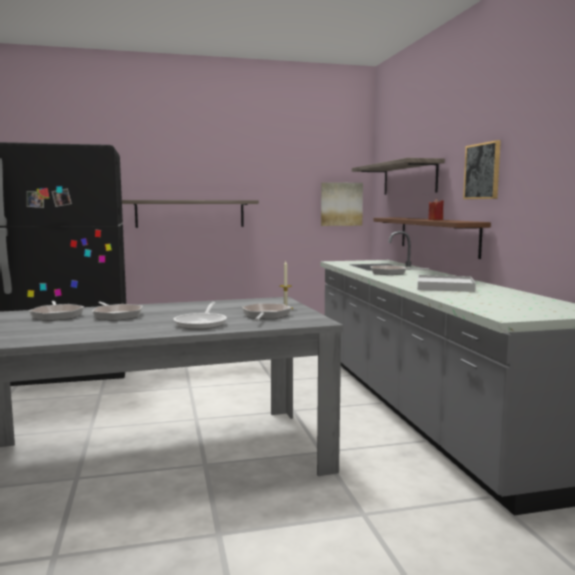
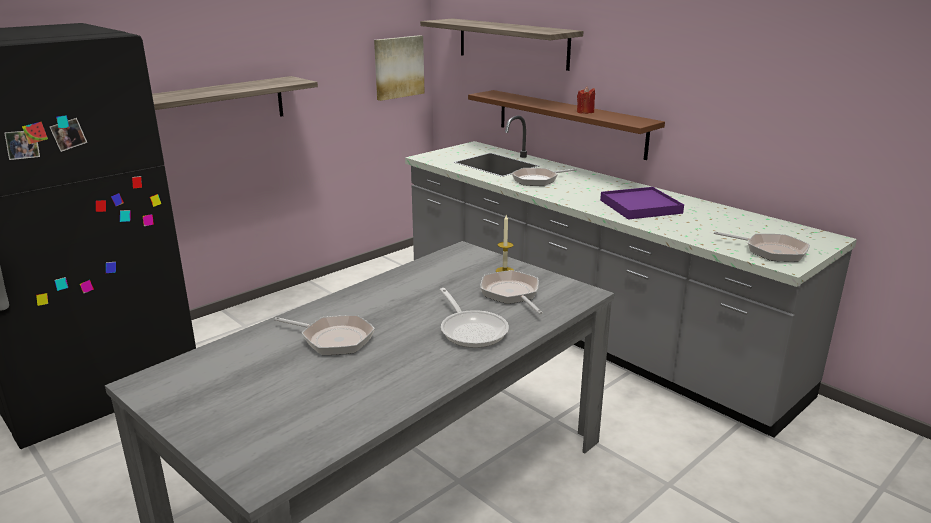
camera: 30 degrees left, 15 degrees up
(57, 315) = (249, 361): frying pan -> frying pan (771, 251)
(445, 287) = (640, 206): white tray -> purple tray
(482, 171) = (652, 60): picture -> none

